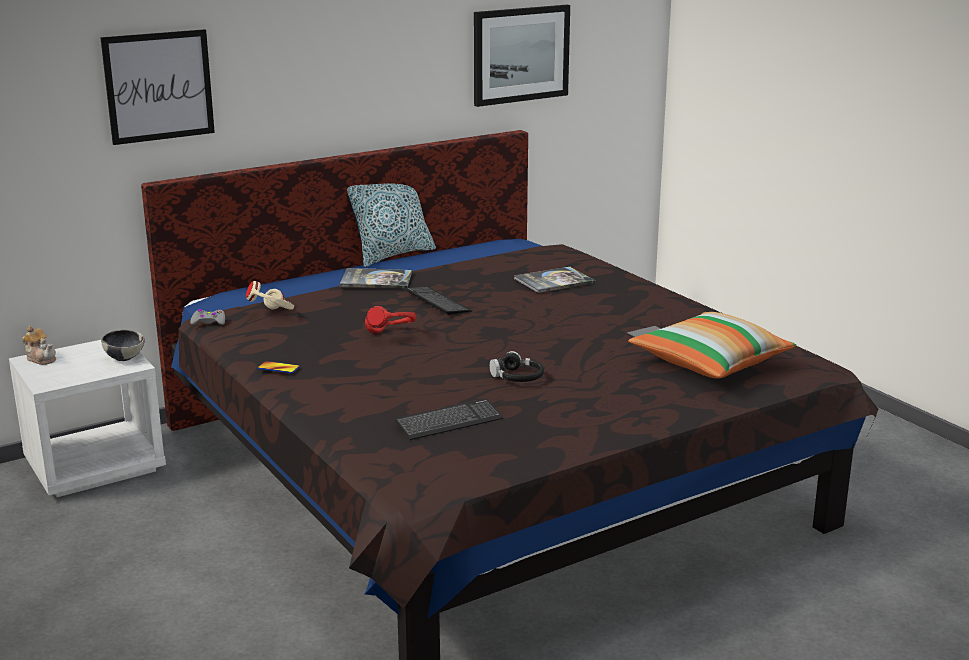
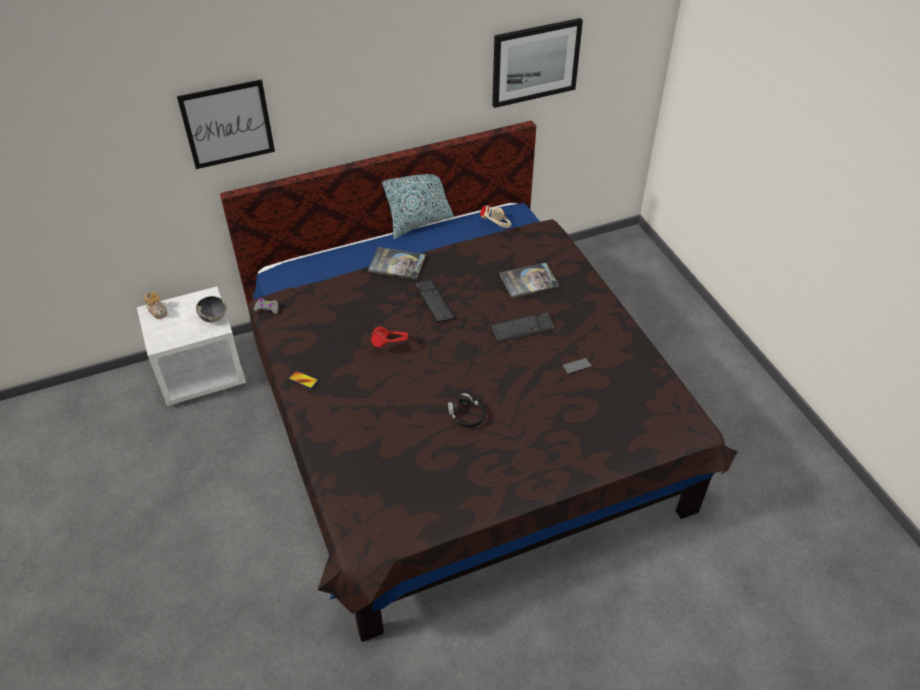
camera: 10 degrees right, 25 degrees up
(273, 315) = (313, 305): beige headphones -> beige headphones (496, 226)
(449, 421) = (404, 468): keyboard -> keyboard (522, 328)
(710, 363) = (612, 414): pillow -> none

